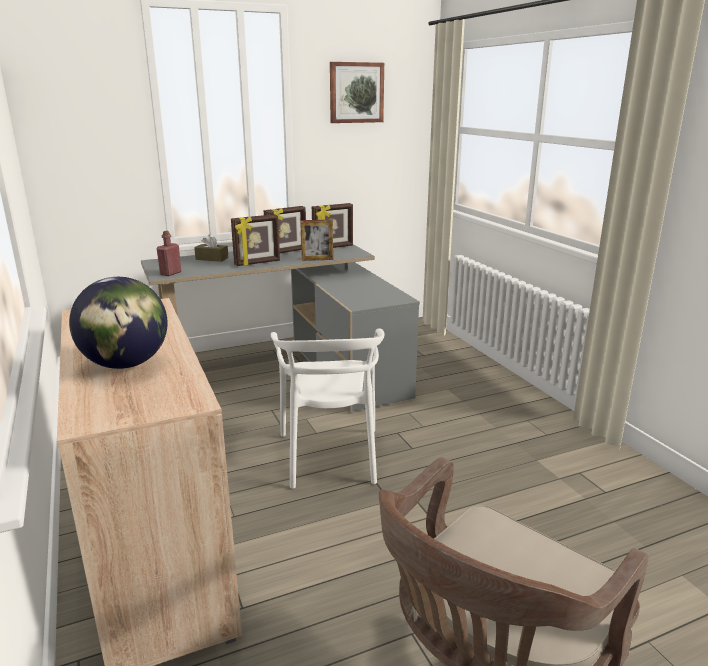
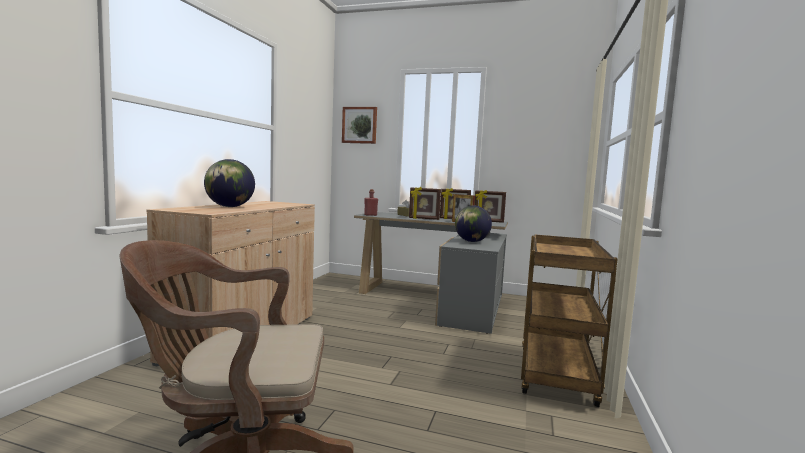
camera: 40 degrees right, 15 degrees down
(330, 456) = (387, 338): white chair -> none
(355, 288) = (472, 241): none -> globe
(356, 92) = (532, 120): picture -> picture (359, 125)
(528, 426) = (557, 377): none -> brown cart

